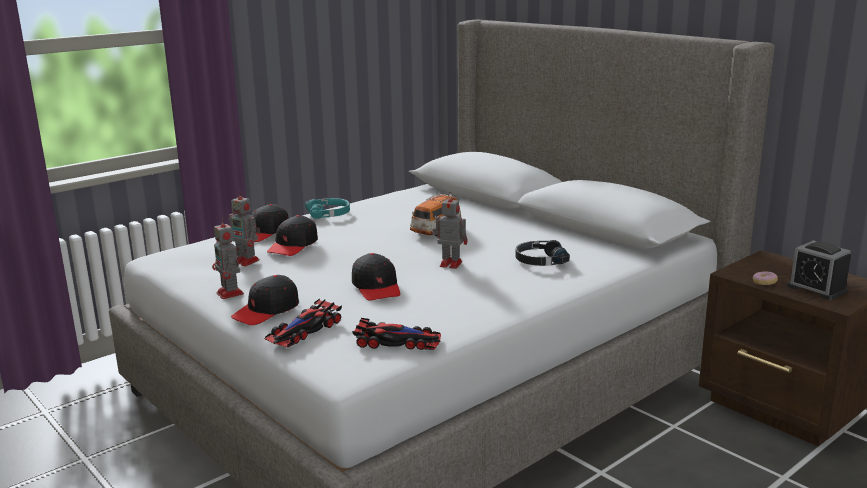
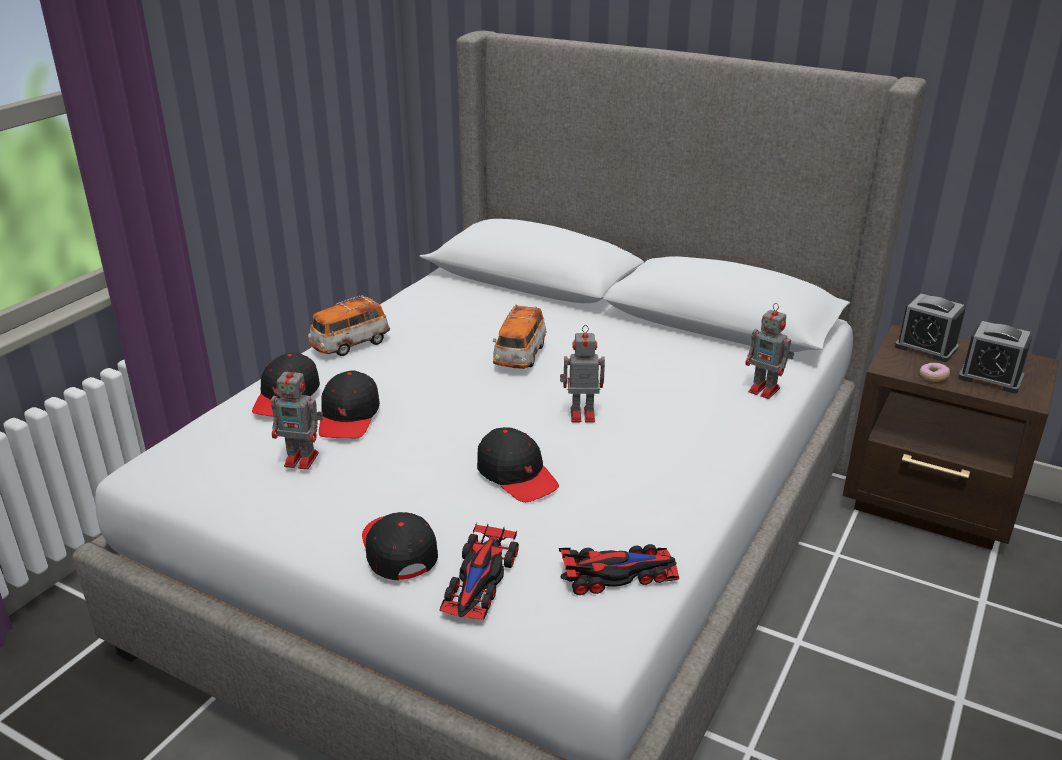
camera: 20 degrees left, 10 degrees up
(230, 294) = (320, 527): toy robot -> toy robot (765, 390)
(266, 310) = (398, 551): black cap -> black cap turned 135 degrees clockwise
(329, 214) = (350, 344): turquoise headphones -> toy car
(540, 261) = (686, 391): black headphones -> none
(776, 266) = (926, 347): none -> alarm clock

